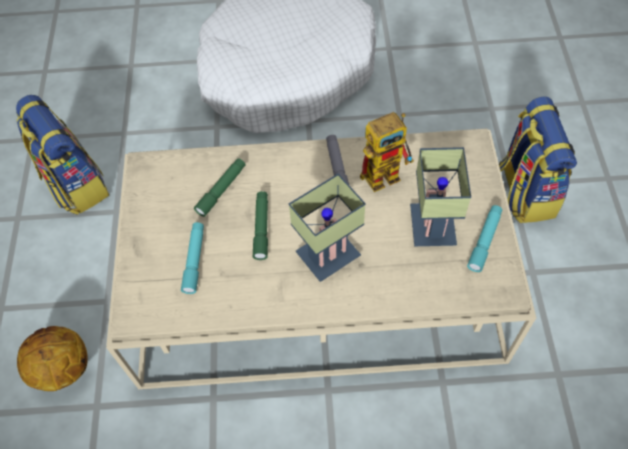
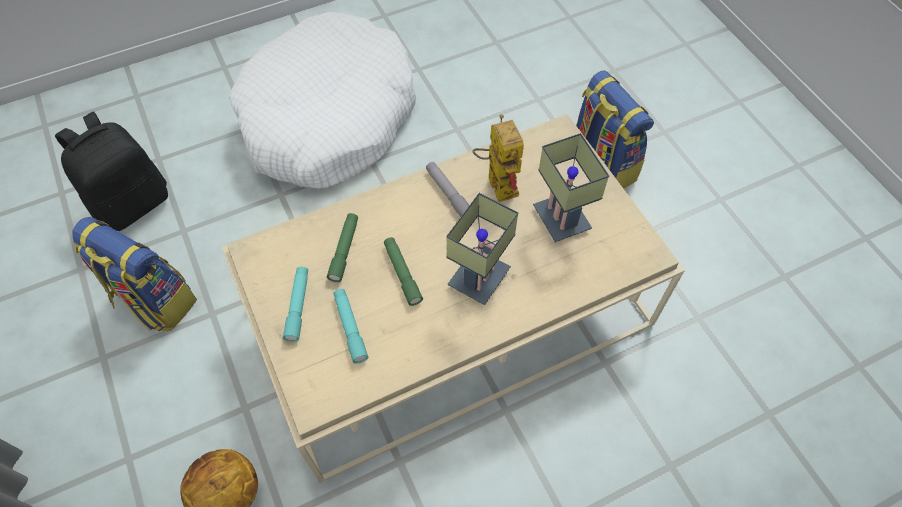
camera: 25 degrees left, 0 degrees up
(95, 96) = (133, 202): none -> black backpack
(387, 173) = (496, 182): toy robot -> toy robot turned 60 degrees counterclockwise
(484, 241) = (612, 216): turquoise flashlight -> turquoise flashlight (298, 306)

